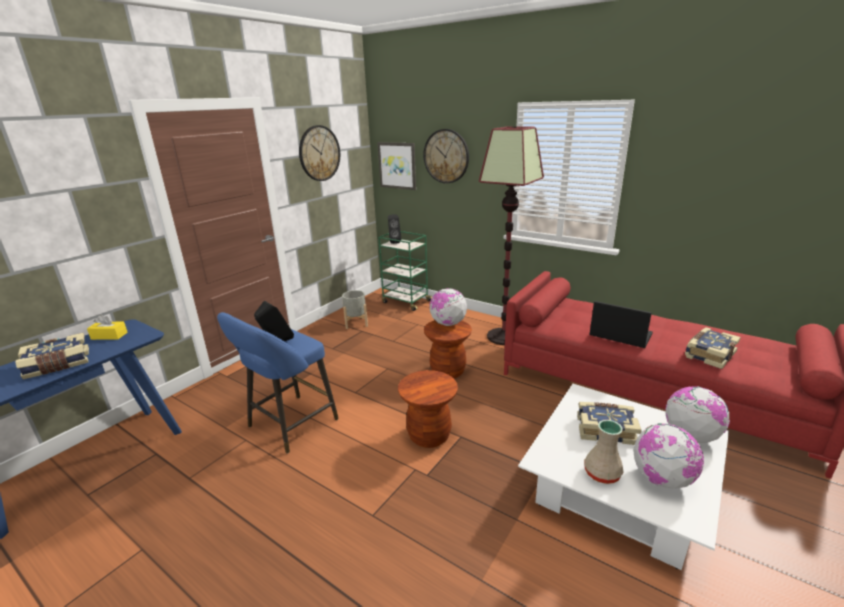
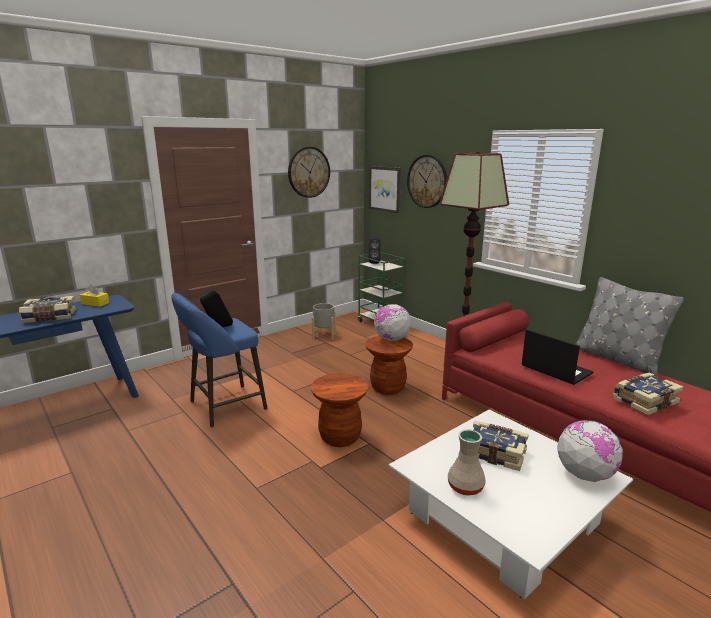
camera: 15 degrees right, 5 degrees down
(659, 315) = (617, 359): none -> grey pillow
(662, 479) = (525, 503): globe -> none

